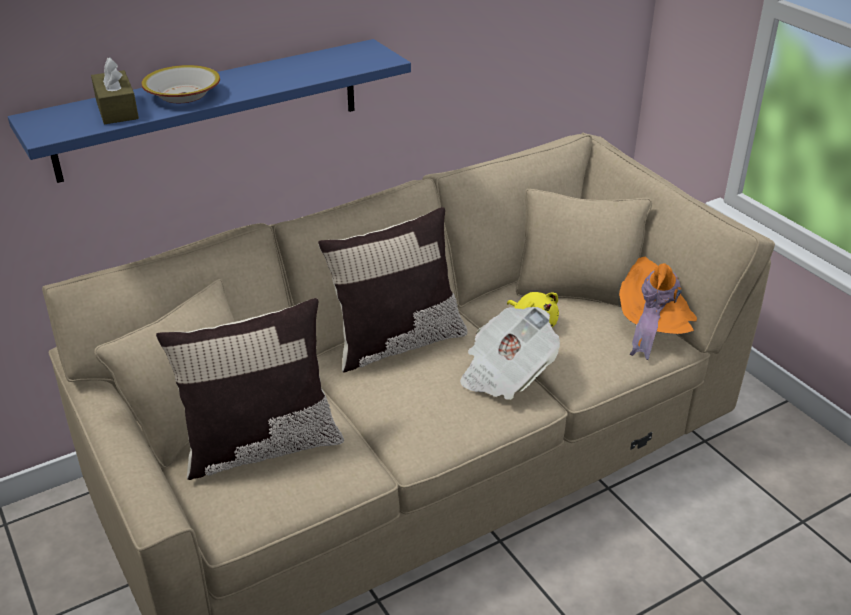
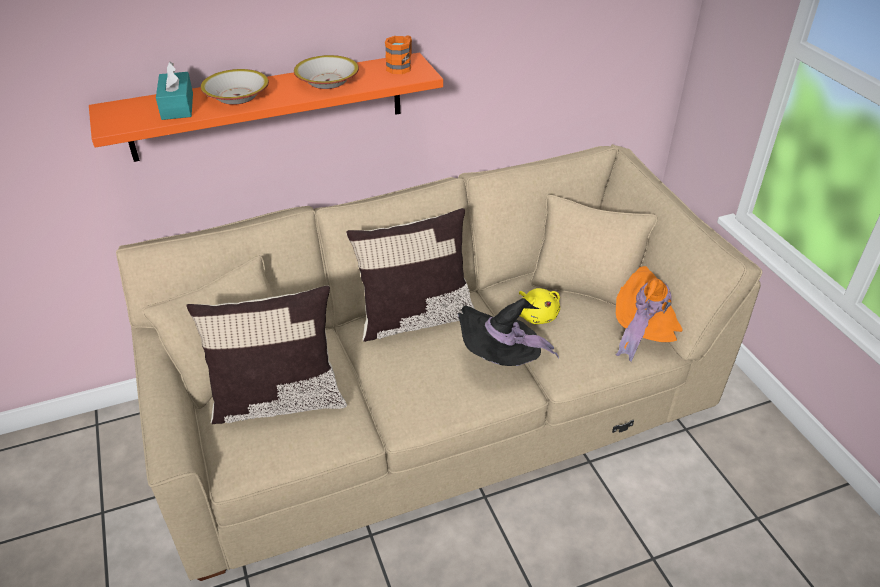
camera: 10 degrees right, 5 degrees up
(117, 109) = (177, 106): brown tissue box -> turquoise tissue box
(210, 109) = (268, 107): blue shelf -> orange shelf
(282, 73) = (327, 81): none -> bowl
(359, 53) = (401, 66): none -> orange mug
(506, 373) = (501, 359): newspaper -> black hat

